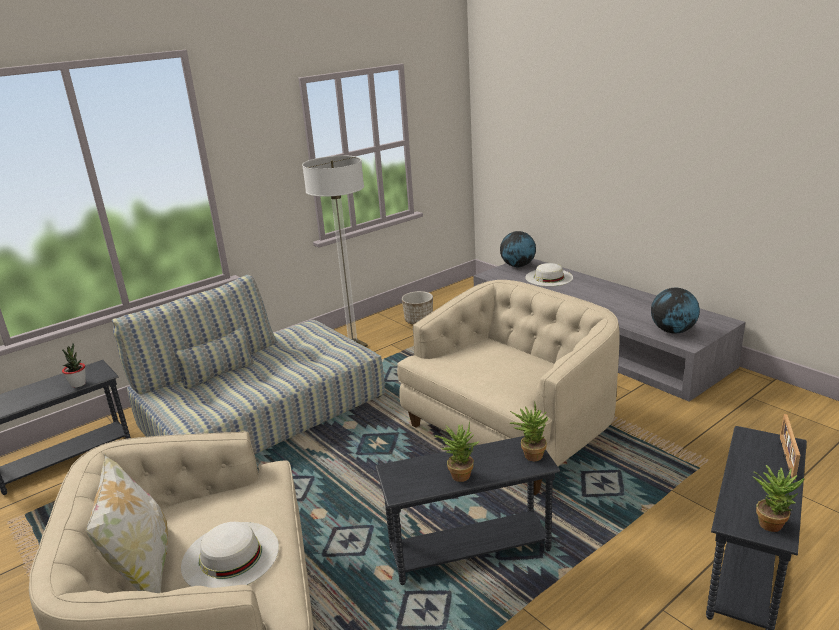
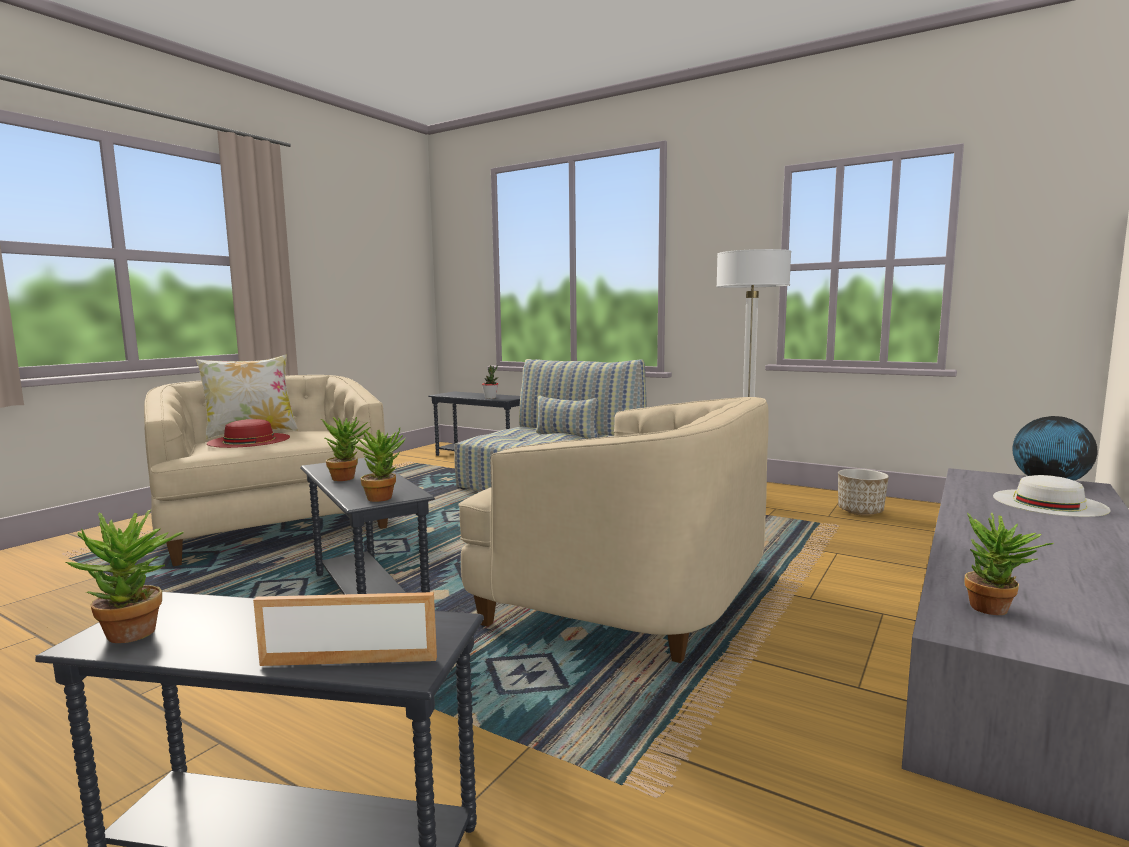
camera: 70 degrees right, 15 degrees down
(230, 556) = (249, 440): white hat -> red hat
(673, 331) = (996, 610): globe -> potted plant

